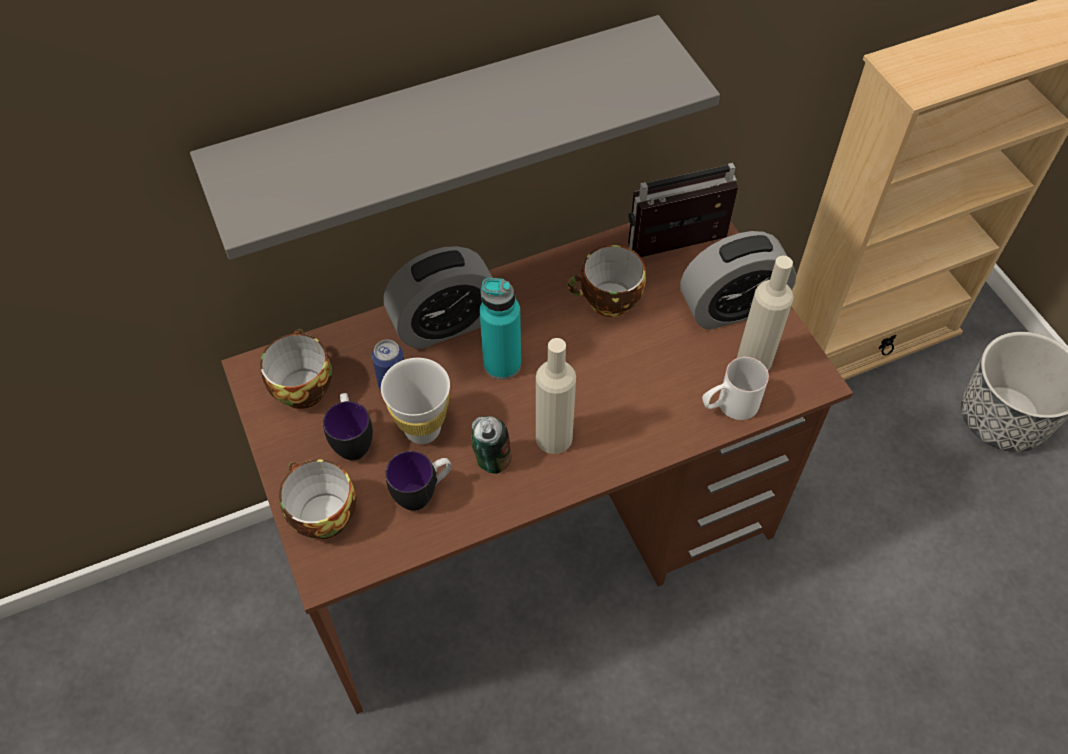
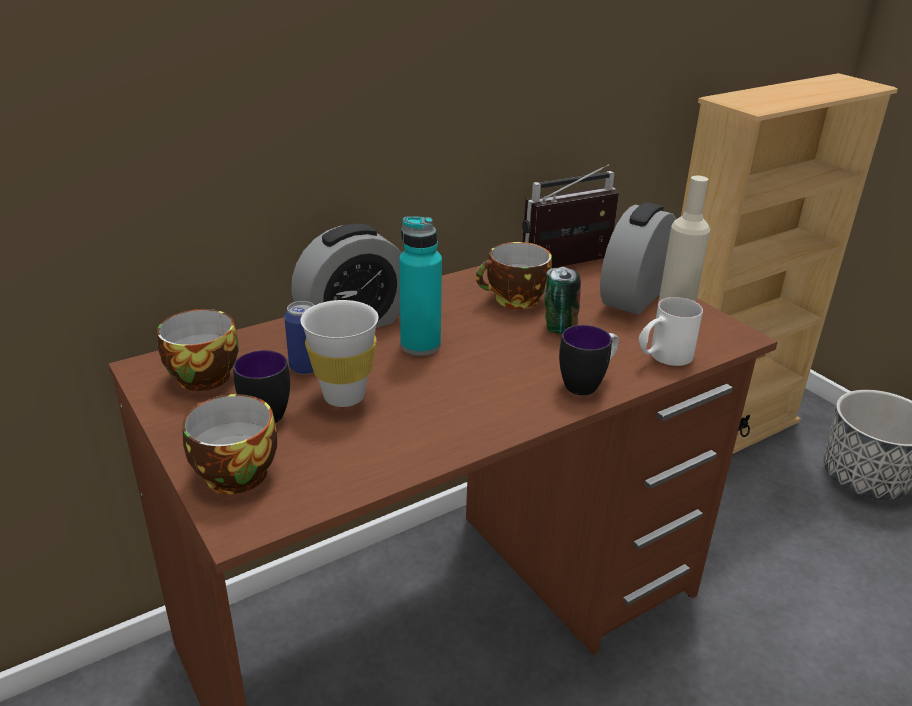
camera: 10 degrees left, 25 degrees down
(423, 494) = (353, 445): mug -> mug (587, 384)
(441, 131) = (348, 102): grey shelf -> none
(491, 460) = (426, 413): can -> can (558, 327)
(554, 437) = (491, 392): beige bottle -> none
(731, 307) = (634, 297): alarm clock -> alarm clock turned 150 degrees clockwise

